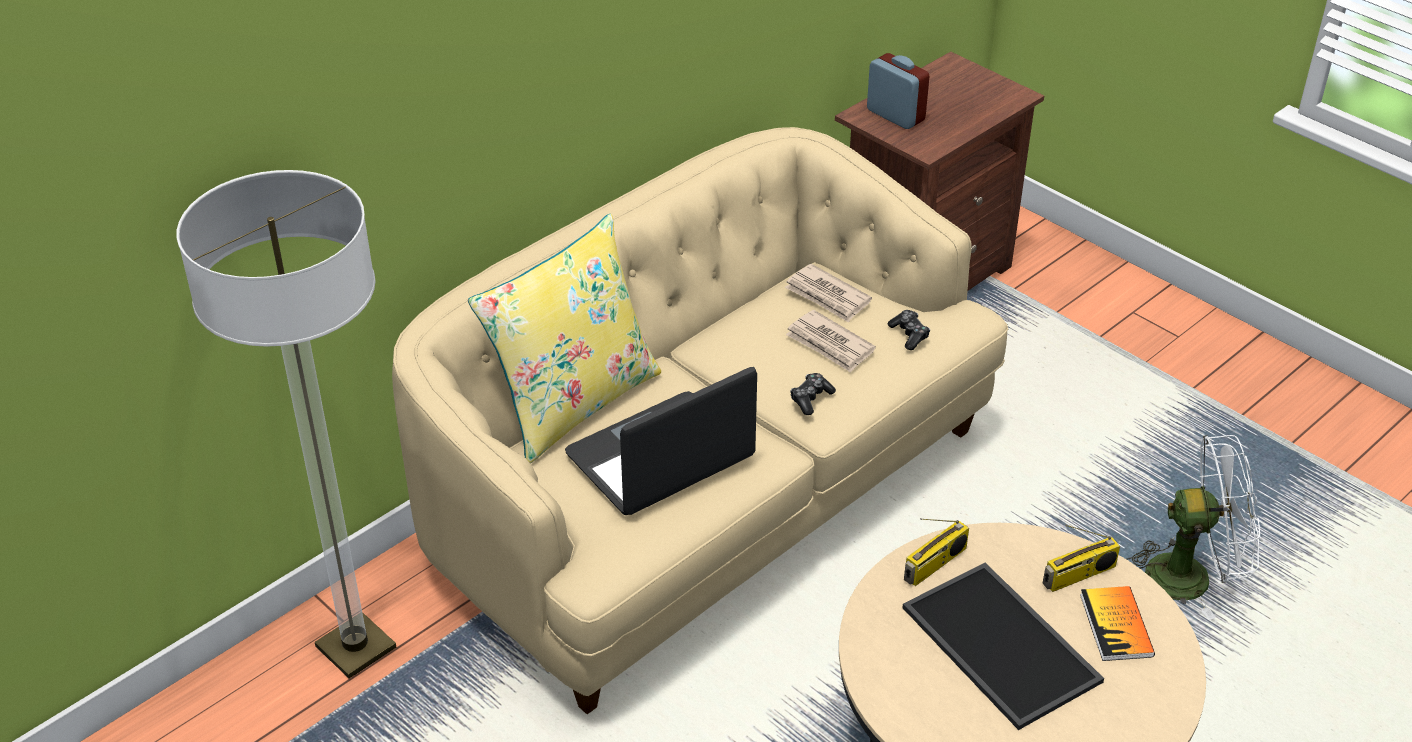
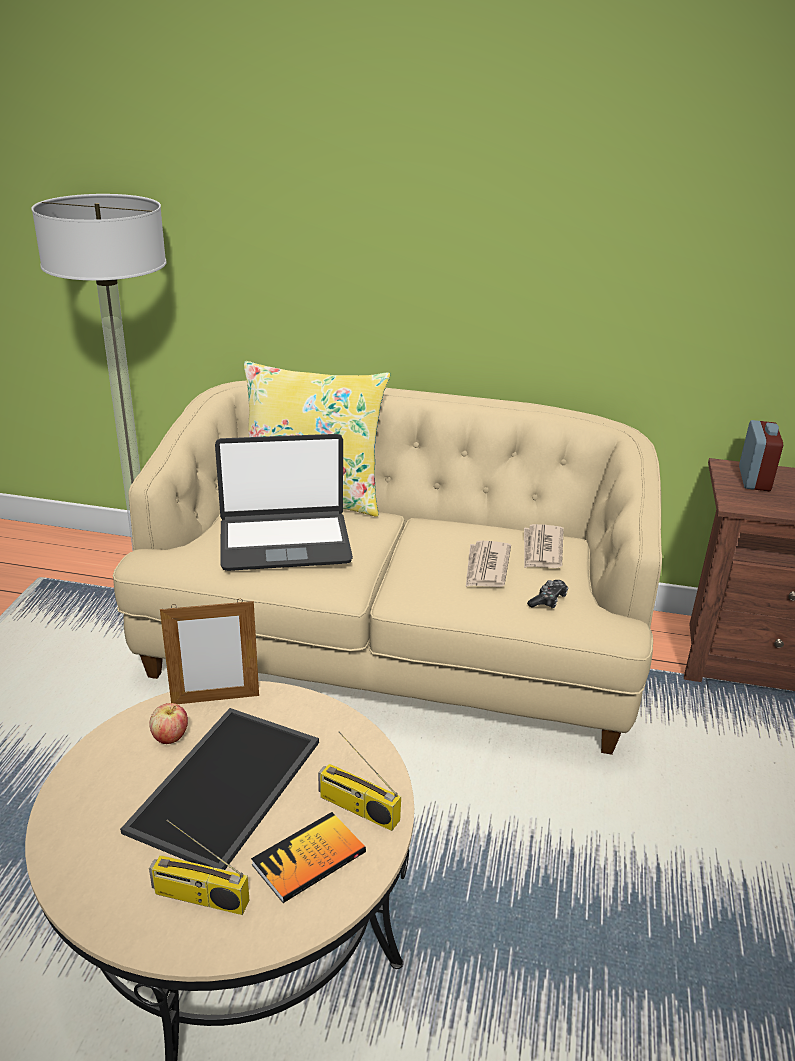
camera: 55 degrees right, 10 degrees down
(661, 458) = (284, 542): laptop -> laptop turned 150 degrees clockwise
(810, 399) = (416, 580): game controller -> none
(876, 611) = (215, 699): none -> picture frame
(911, 660) = (170, 737): none -> apple
(935, 565) = (296, 713): radio -> radio (199, 898)
(1192, 576) = (604, 993): white fan -> none

